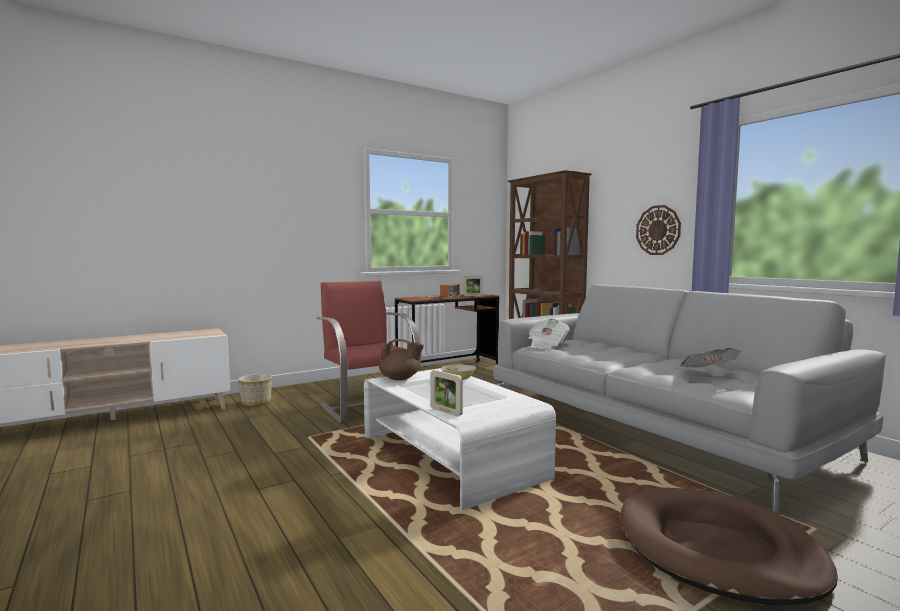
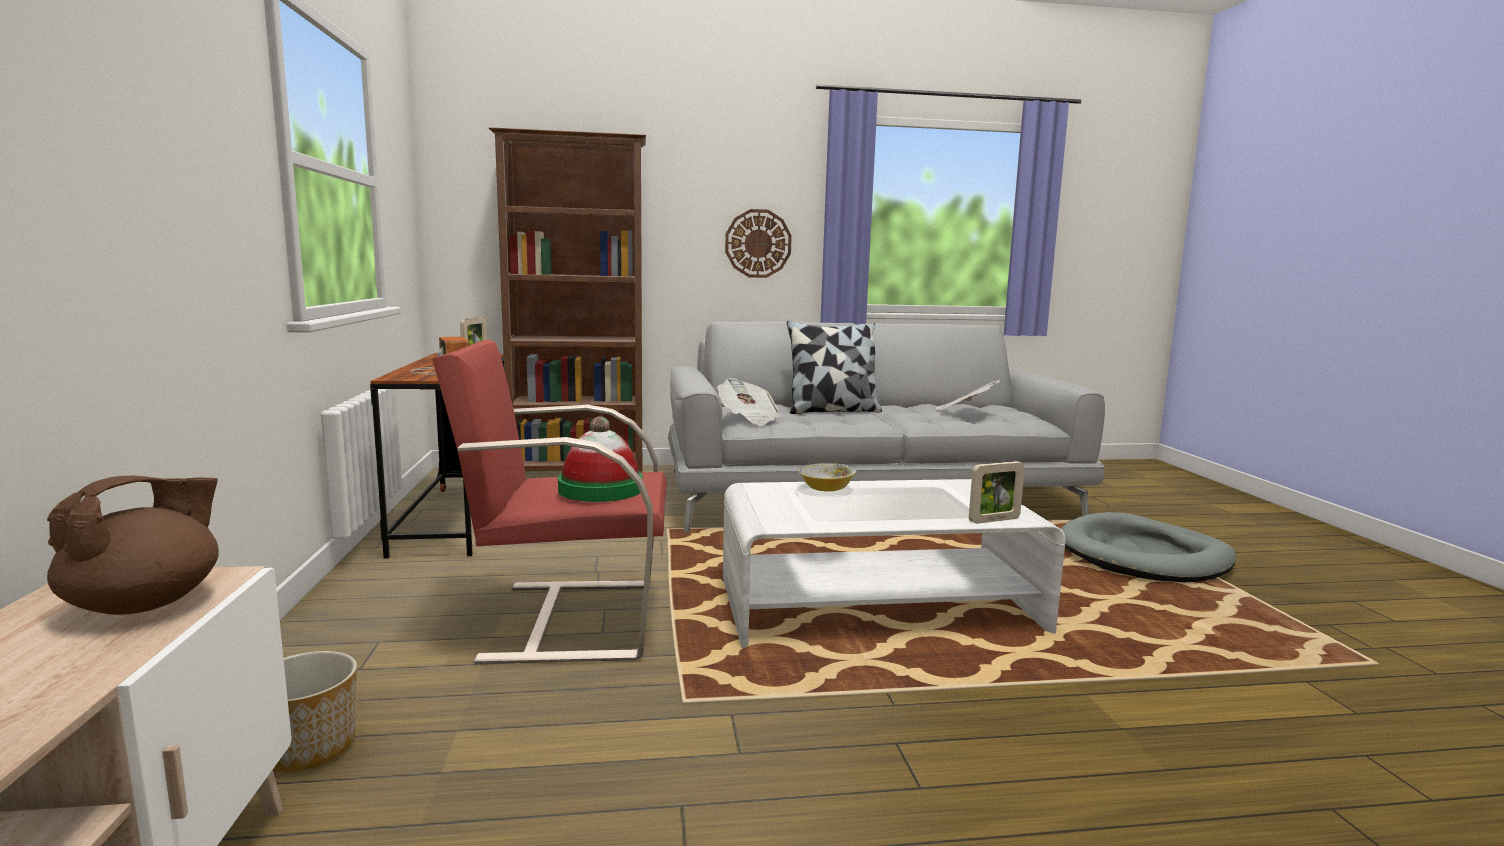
camera: 65 degrees left, 5 degrees up
(367, 348) = (600, 489): none -> hat
(400, 378) = (785, 514): brown teapot -> brown teapot (146, 603)
(620, 353) = (832, 411): none -> pillow
(717, 550) = (1144, 556): brown dog bed -> grey dog bed

